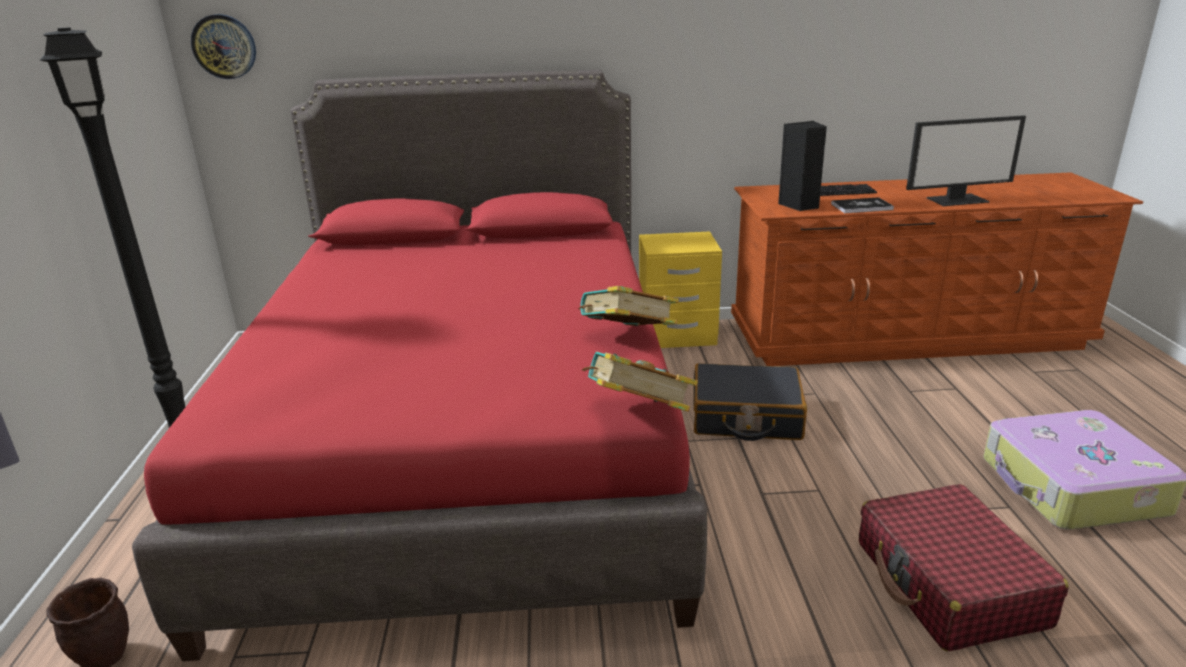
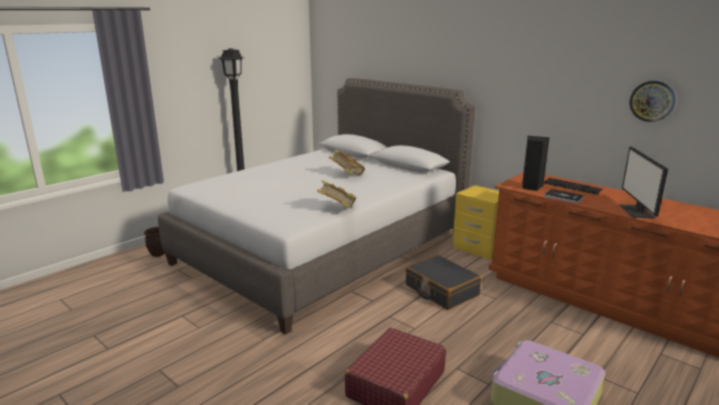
camera: 45 degrees right, 5 degrees down
(224, 46) = (325, 59): wall clock -> wall clock (652, 101)
(468, 444) = (323, 248): red bed -> grey bed
(637, 414) = (281, 228): book -> book (347, 175)
(957, 200) = (637, 211): monitor -> monitor turned 60 degrees clockwise

